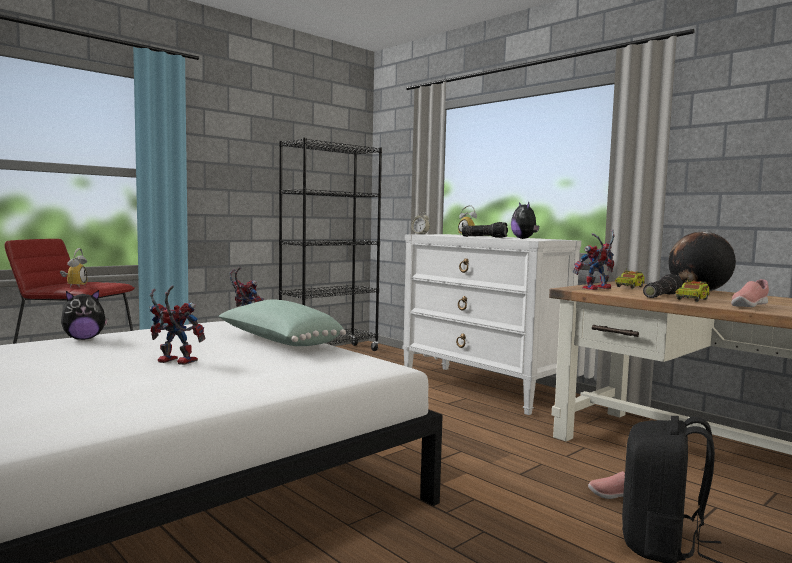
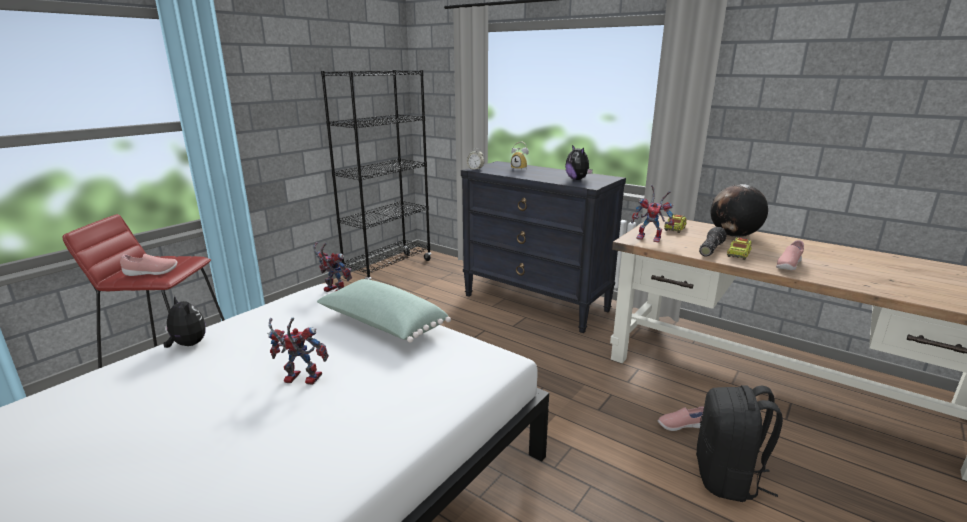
camera: 10 degrees left, 15 degrees up
(74, 286) = (151, 273): alarm clock -> pink shoe
(84, 339) = (187, 345): plush toy -> plush toy turned 105 degrees counterclockwise
(483, 388) = (536, 303): white dresser -> black dresser
(485, 237) = (540, 176): flashlight -> none
(596, 289) = (651, 238): toy robot -> toy robot turned 120 degrees counterclockwise

